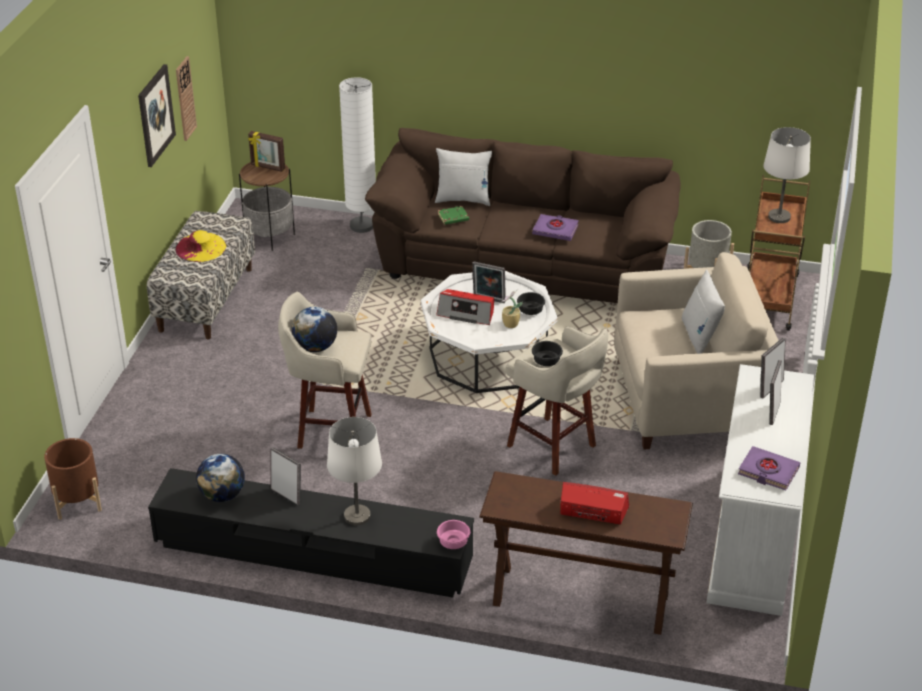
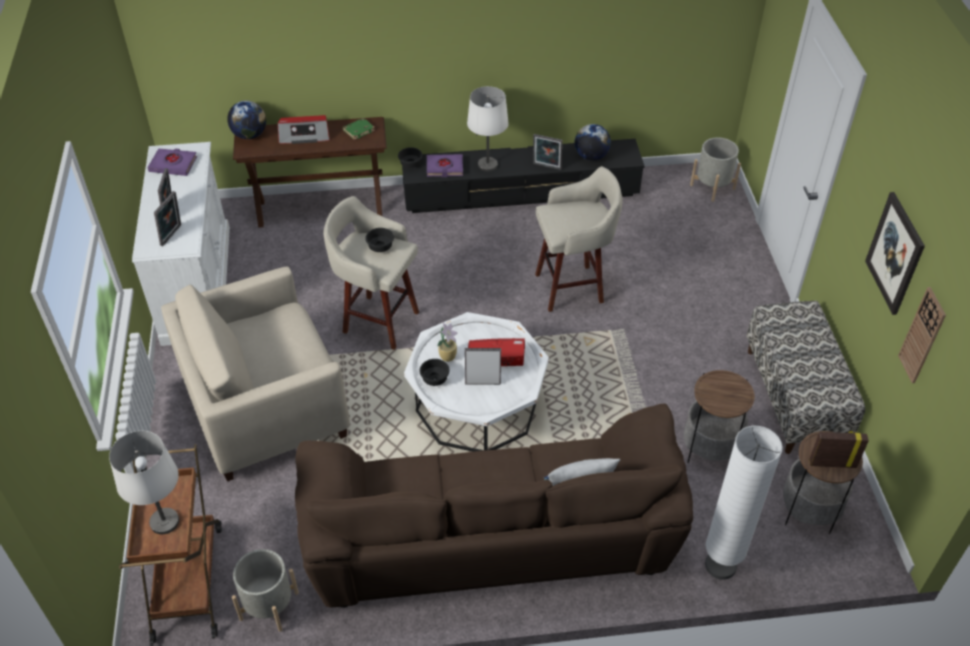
camera: 160 degrees right, 10 degrees up
(77, 501) = (712, 187): brown planter -> grey planter
(200, 247) = (808, 355): yellow hat -> none
(310, 284) = (709, 449): none -> side table
(315, 347) = (584, 212): globe -> globe (250, 135)
(453, 218) = (570, 459): green book -> green book (359, 130)
(453, 542) = (410, 164): pink bowl -> black bowl
(555, 230) = (444, 475): purple book -> purple book (444, 168)
(699, 337) = (250, 357): grey pillow -> none

